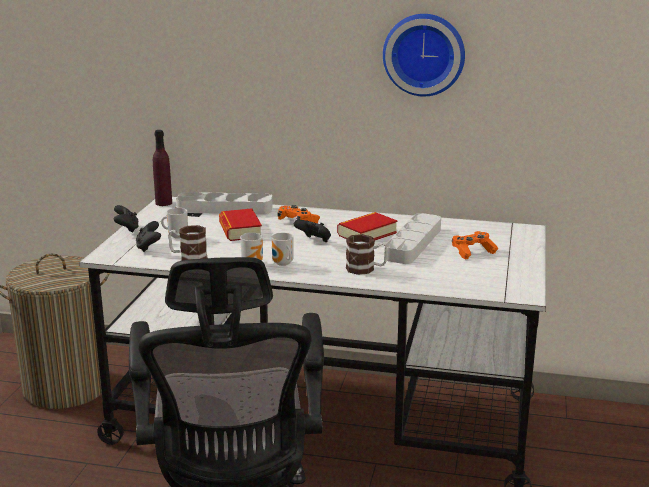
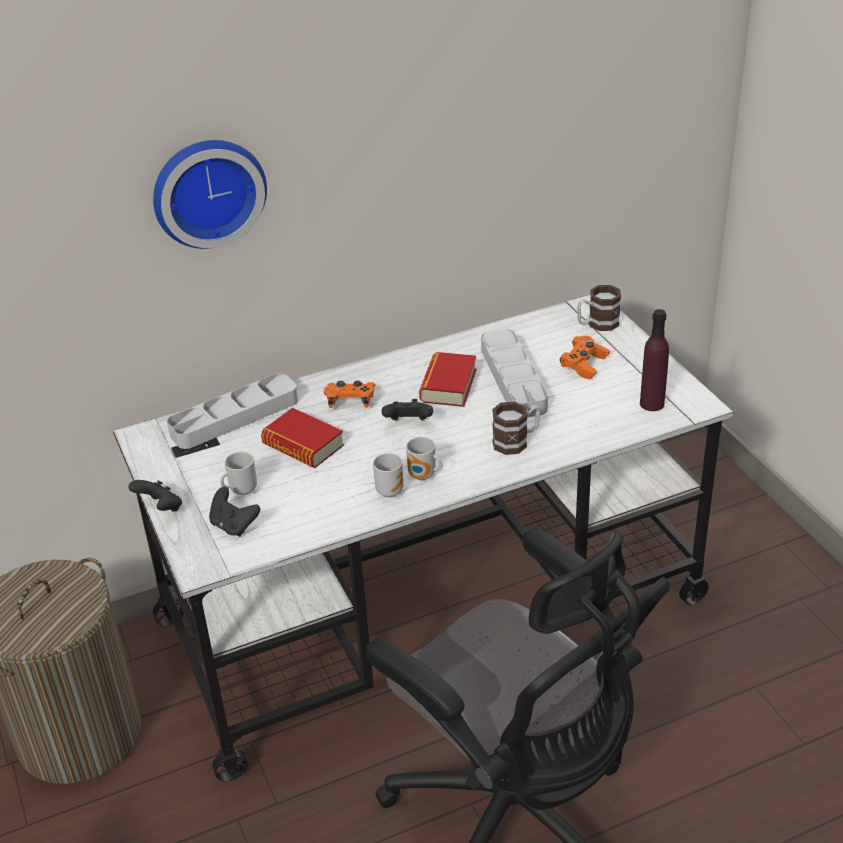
camera: 35 degrees left, 15 degrees up
(163, 203) = (141, 441): purple bottle -> purple bottle (652, 404)
(188, 258) = (306, 519): mug -> mug (597, 324)
(424, 54) = (450, 137): wall clock -> wall clock (207, 191)

